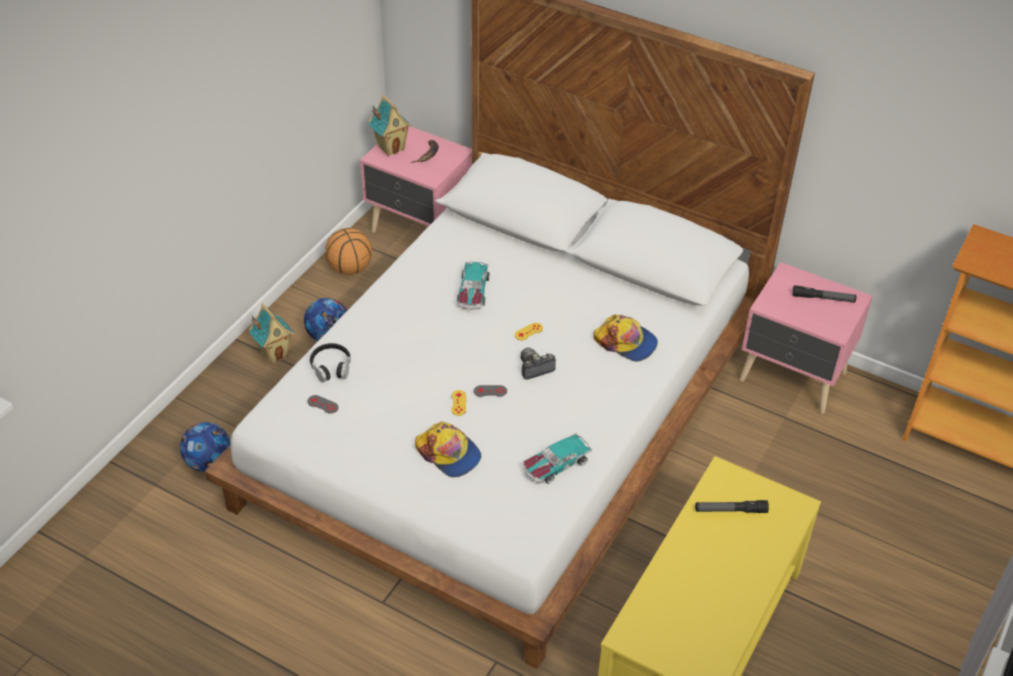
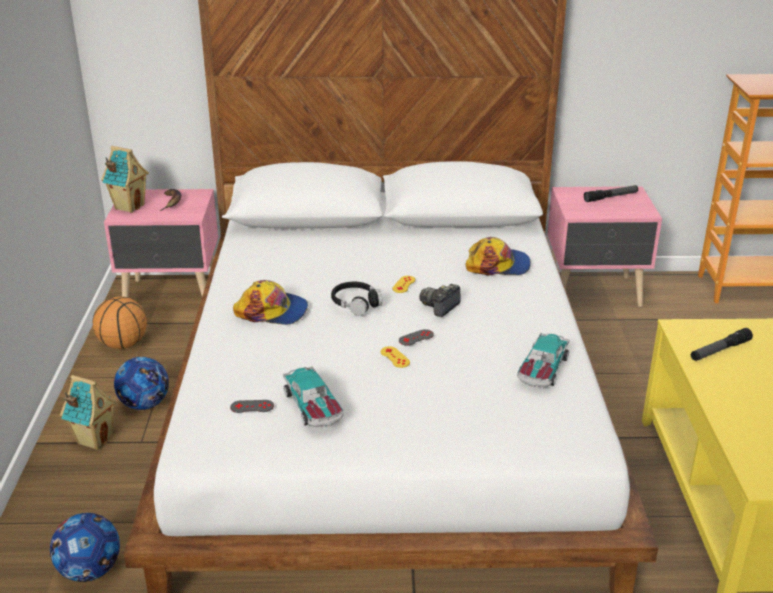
camera: 30 degrees left, 15 degrees down
(331, 367) = (230, 372): black headphones -> black headphones (356, 303)
(449, 453) = (430, 399): cap -> cap (272, 311)
(473, 292) = (320, 274): toy car -> toy car (313, 407)

